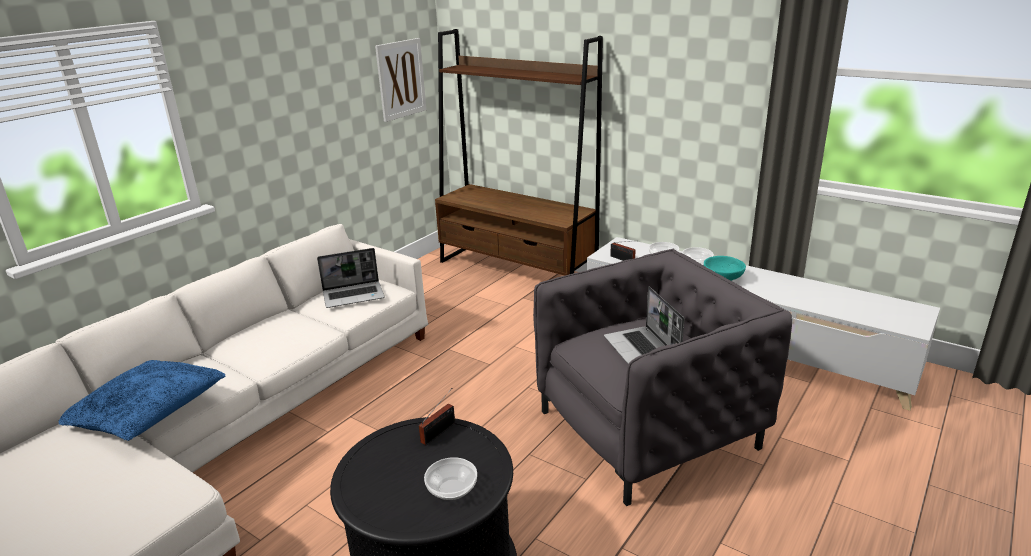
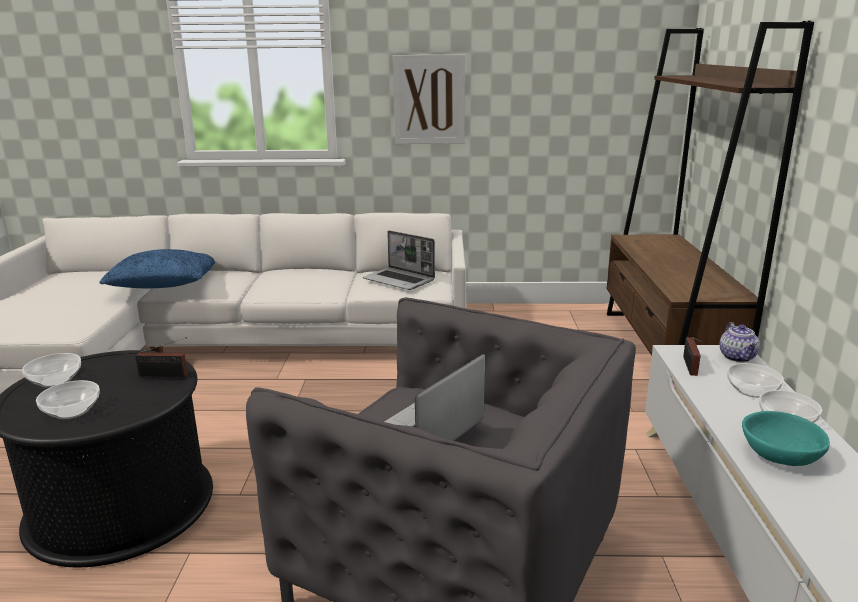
camera: 55 degrees right, 5 degrees down
(375, 493) = (55, 380): none -> bowl
(401, 79) = (614, 84): picture -> picture (429, 100)
(627, 245) = (738, 357): none -> teapot

